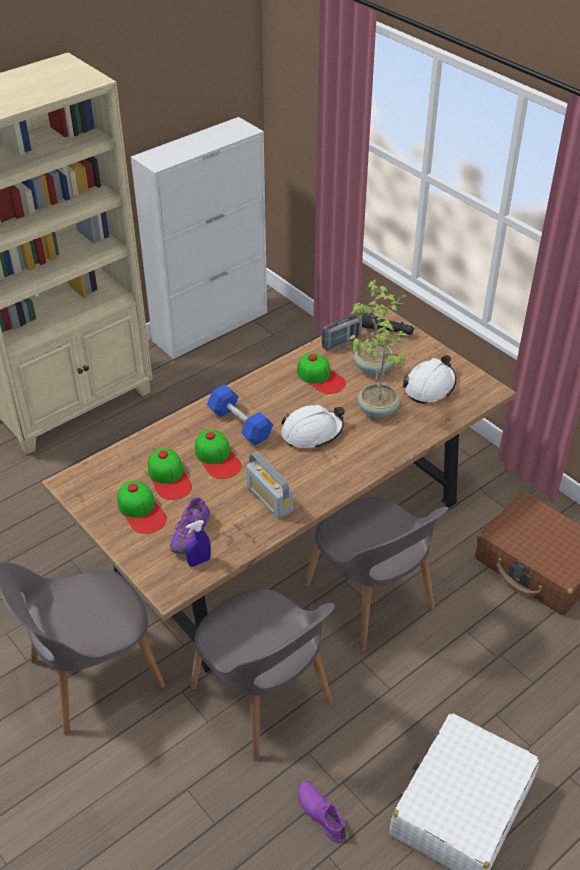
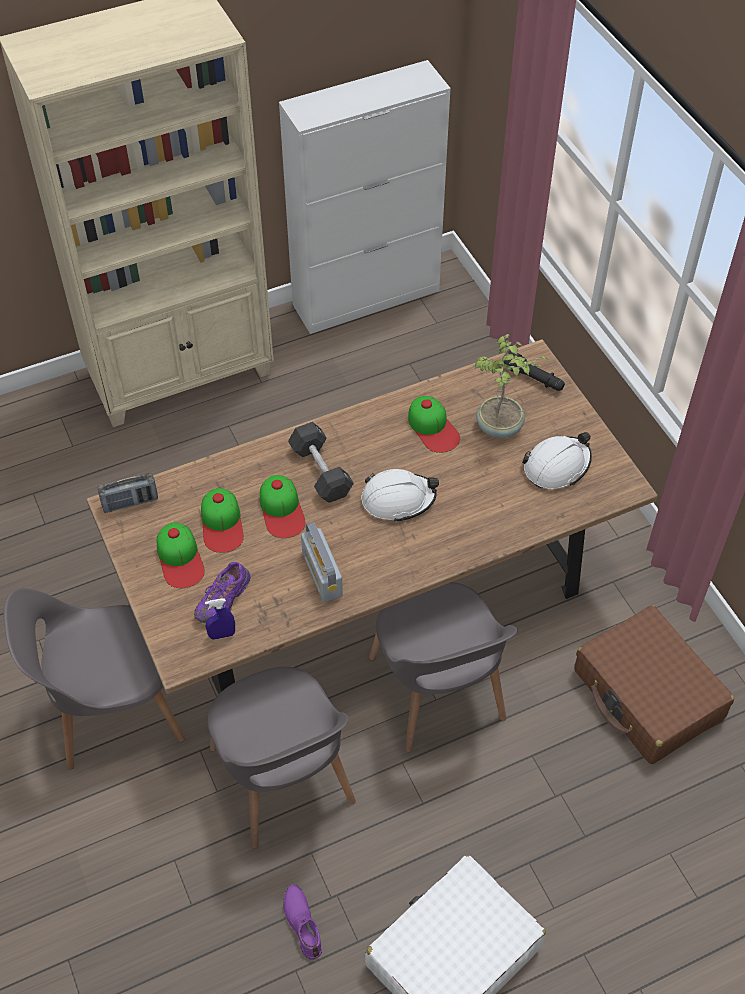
camera: 15 degrees right, 10 degrees up
(240, 424) = (321, 471): blue dumbbell -> black dumbbell
(341, 342) = (474, 384): radio -> radio (130, 503)
(378, 409) = (484, 484): potted plant -> none

